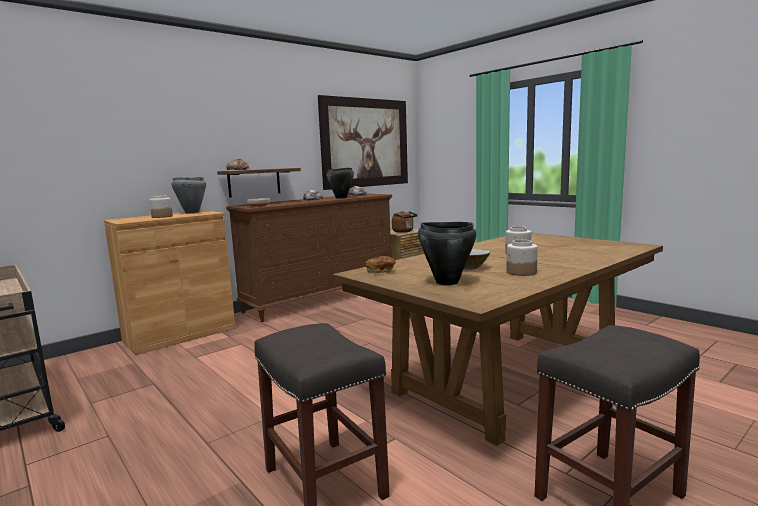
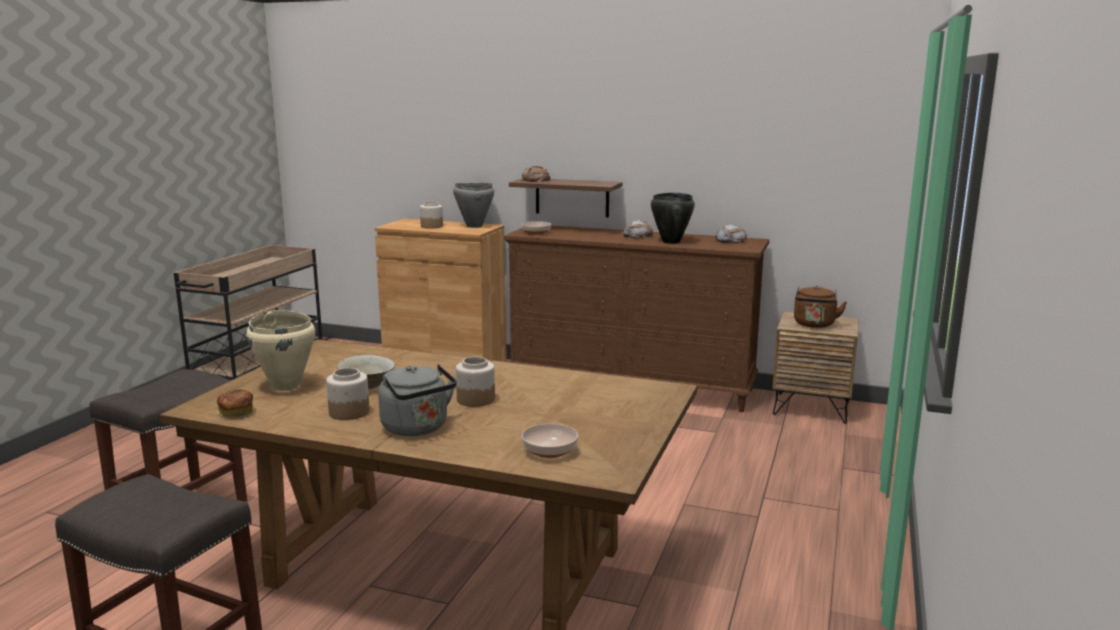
camera: 60 degrees right, 5 degrees up
(365, 143) = (784, 150): picture -> none
(381, 272) = (331, 354): bread -> bread (236, 412)
(446, 282) = (286, 386): black cooking pot -> beige cooking pot
(561, 263) = (417, 428): none -> grey kettle
(606, 249) = (551, 451): none -> bowl

